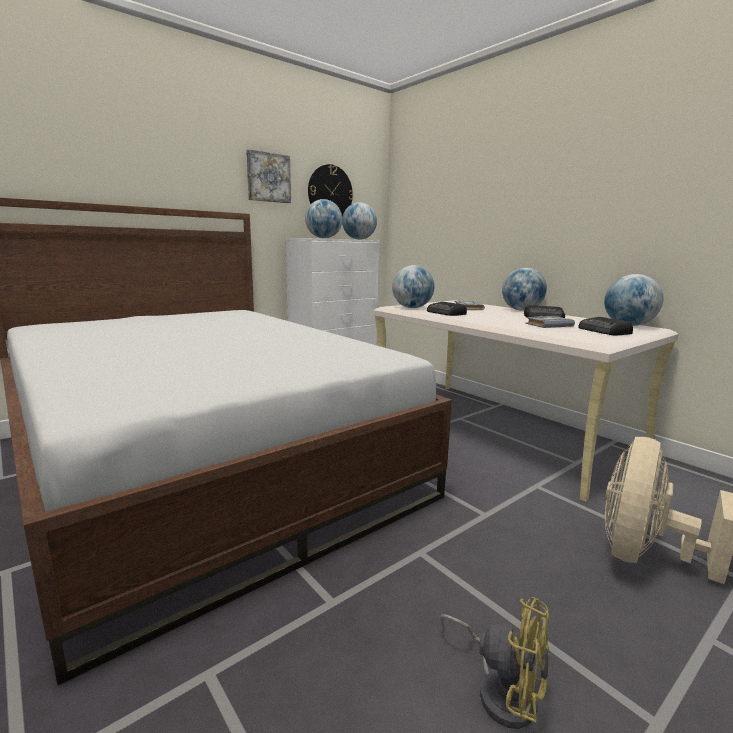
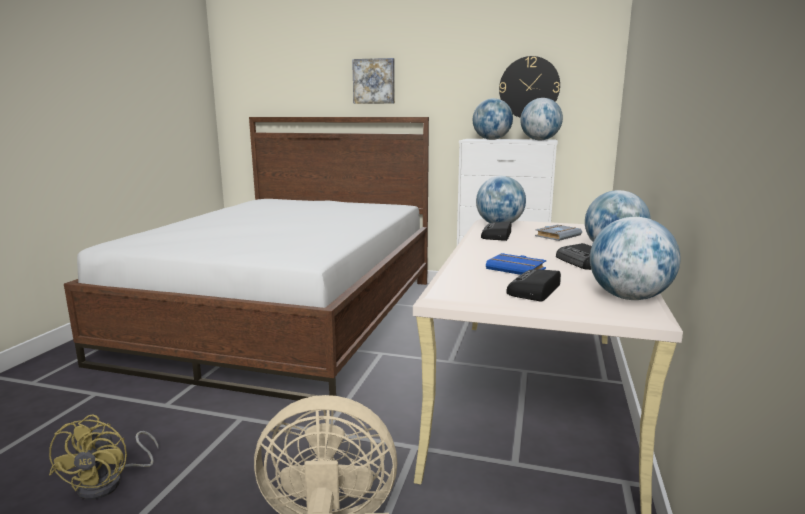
camera: 55 degrees right, 0 degrees up
(268, 177) = (453, 80): picture -> picture (374, 81)
(548, 325) = (517, 269): grey book -> blue book

